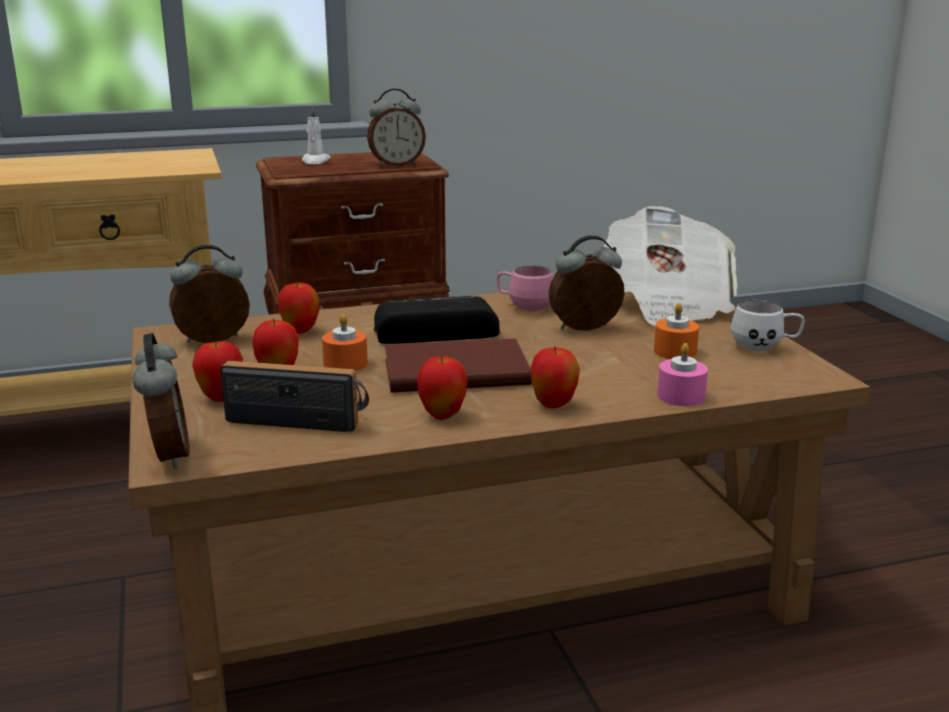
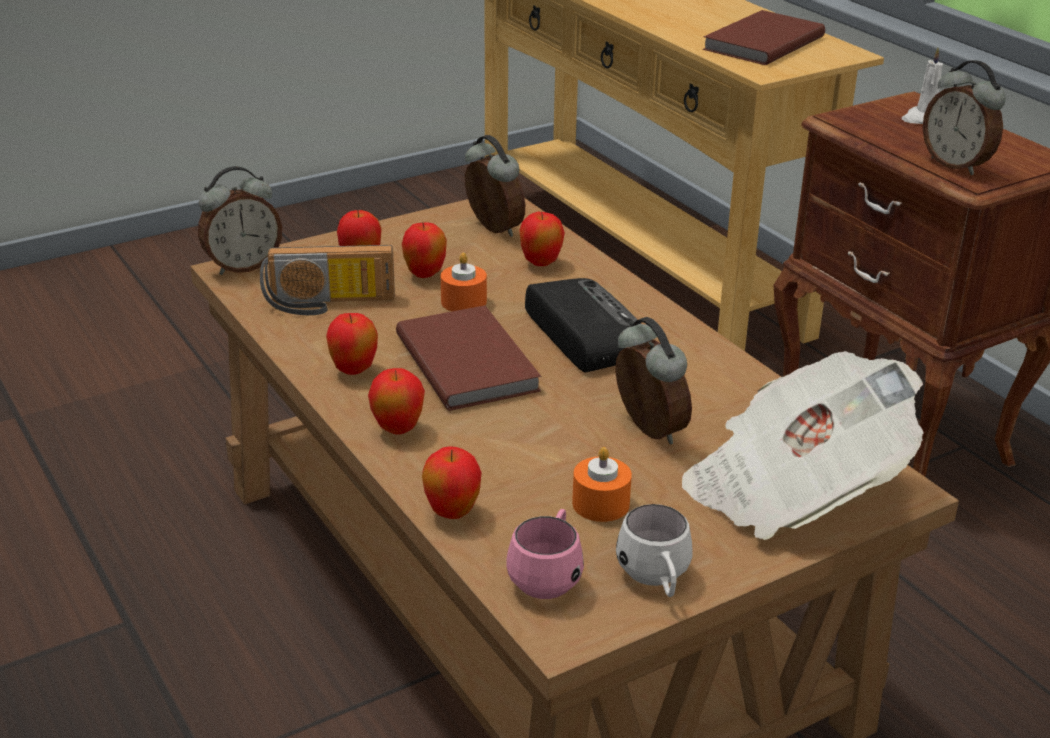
camera: 75 degrees right, 10 degrees up
(135, 163) = (760, 43): none -> brown book
(301, 418) = (328, 304): radio -> radio turned 90 degrees clockwise
(524, 307) = (705, 380): pink mug -> pink mug (548, 576)
(681, 396) = (452, 513): pink candle -> apple

